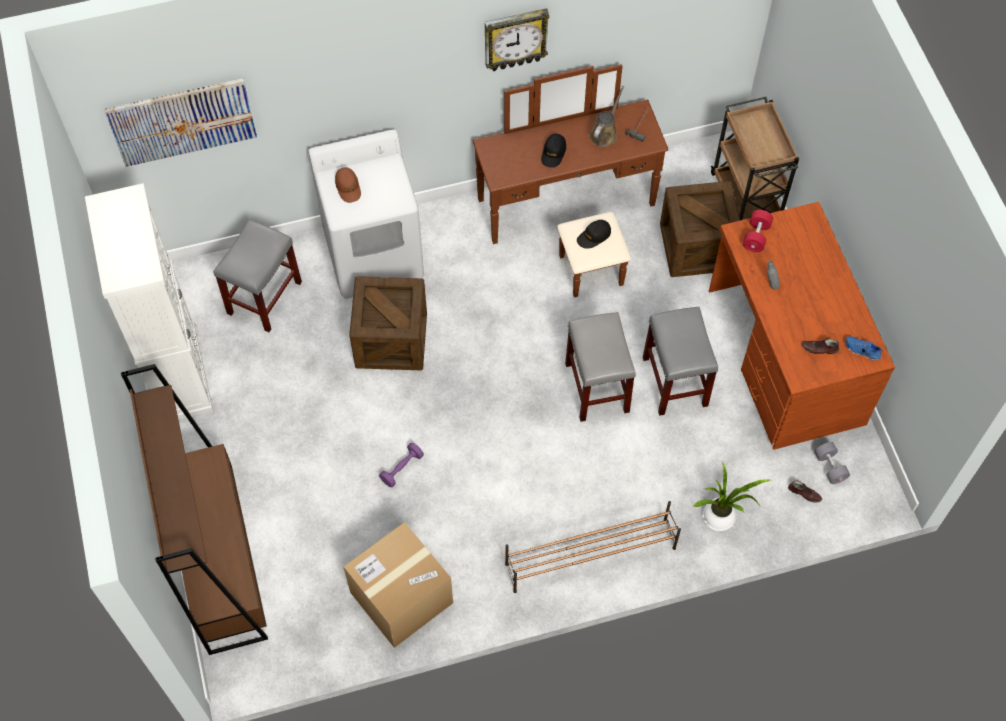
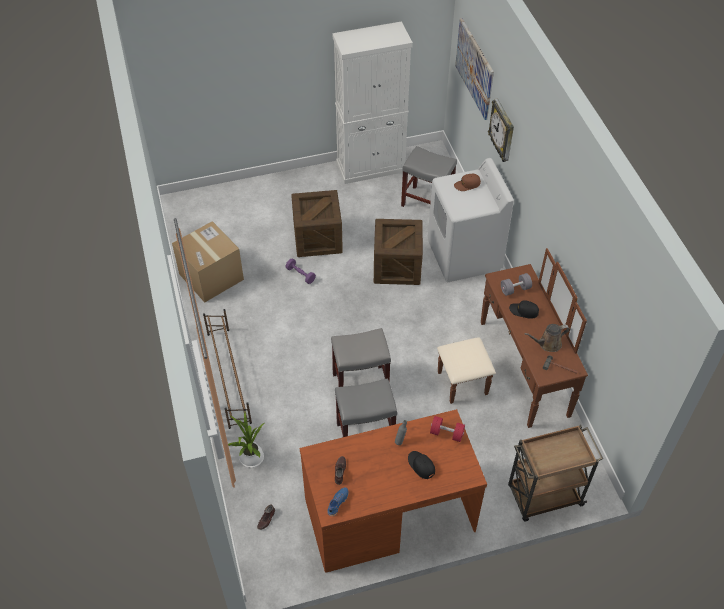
camera: 90 degrees right, 10 degrees down
(221, 561) = (244, 194): brown bookcase -> none
(515, 39) = (566, 220): wall clock -> wall clock (502, 131)
(594, 236) = (468, 356): black cap -> black cap (421, 465)
(604, 133) = (547, 344): brown watering can -> brown watering can turned 135 degrees clockwise
(696, 247) = (490, 456): crate -> crate (317, 239)
(830, 467) = (288, 540): grey dumbbell -> grey dumbbell (515, 289)

